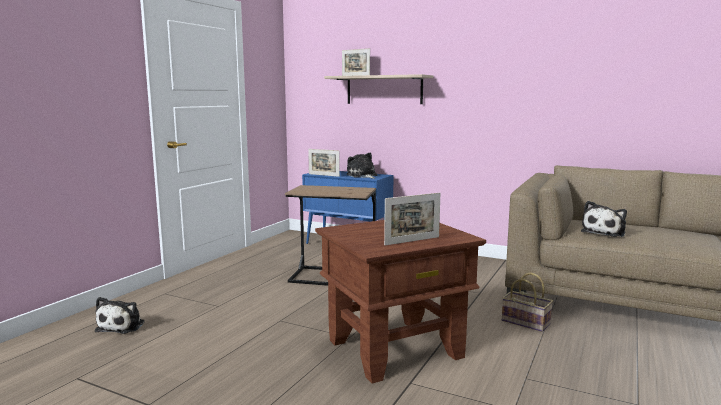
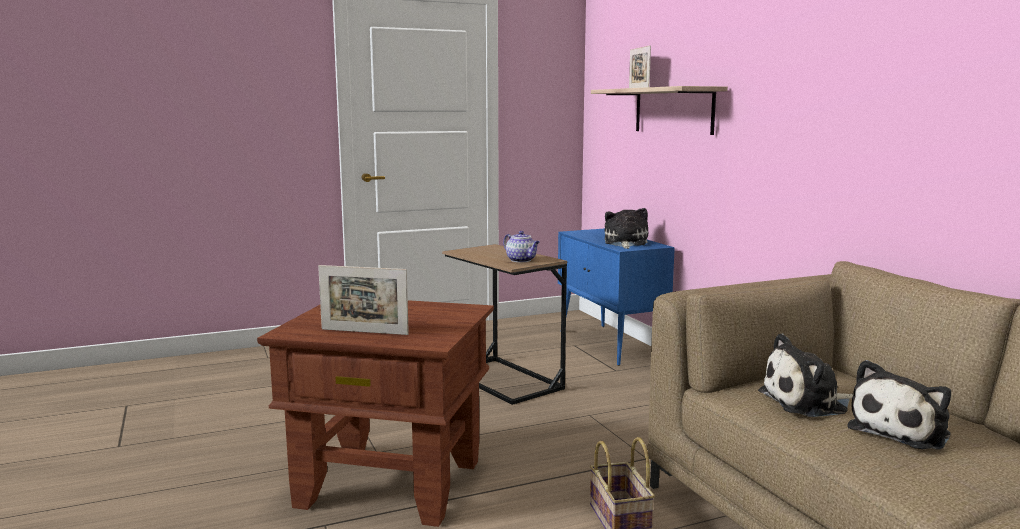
camera: 40 degrees right, 0 degrees up
(122, 326) = (233, 372): plush toy -> plush toy (902, 431)
(324, 175) = (579, 235): picture frame -> none
(353, 191) = (522, 260): none -> teapot

